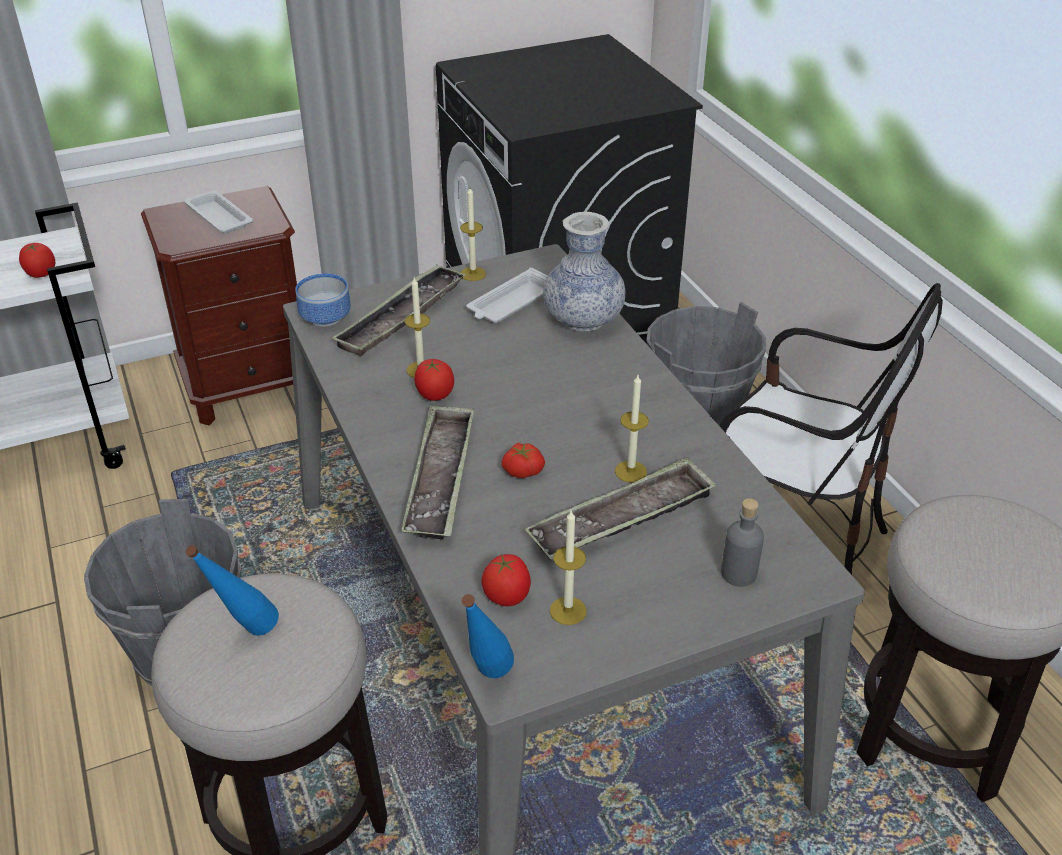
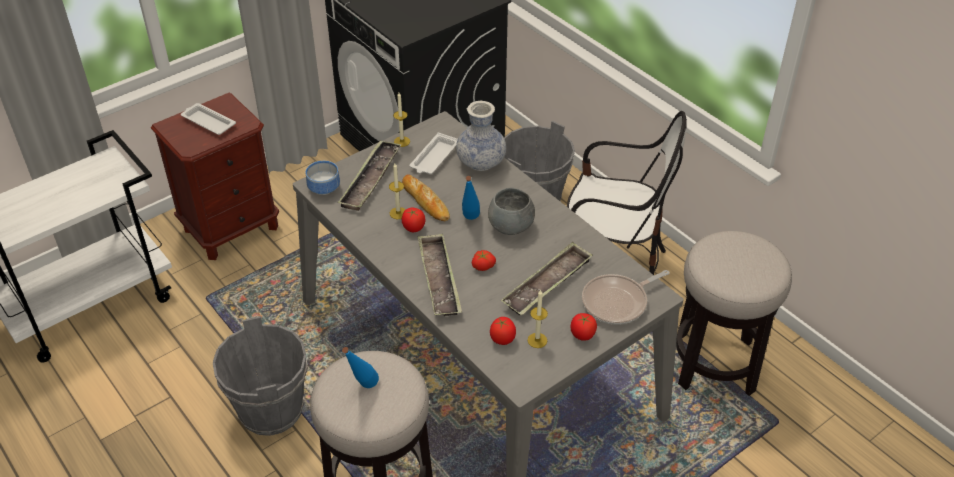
camera: 15 degrees left, 5 degrees up
(41, 274) = (111, 186): tomato -> tomato (582, 335)
(471, 360) = (425, 201): none -> bread
(486, 681) = (510, 385): blue bottle -> blue bottle (470, 221)
(595, 418) = (511, 226): none -> grey bowl
(630, 471) = (542, 255): candle -> none
(738, 574) = (618, 302): grey bottle -> frying pan

